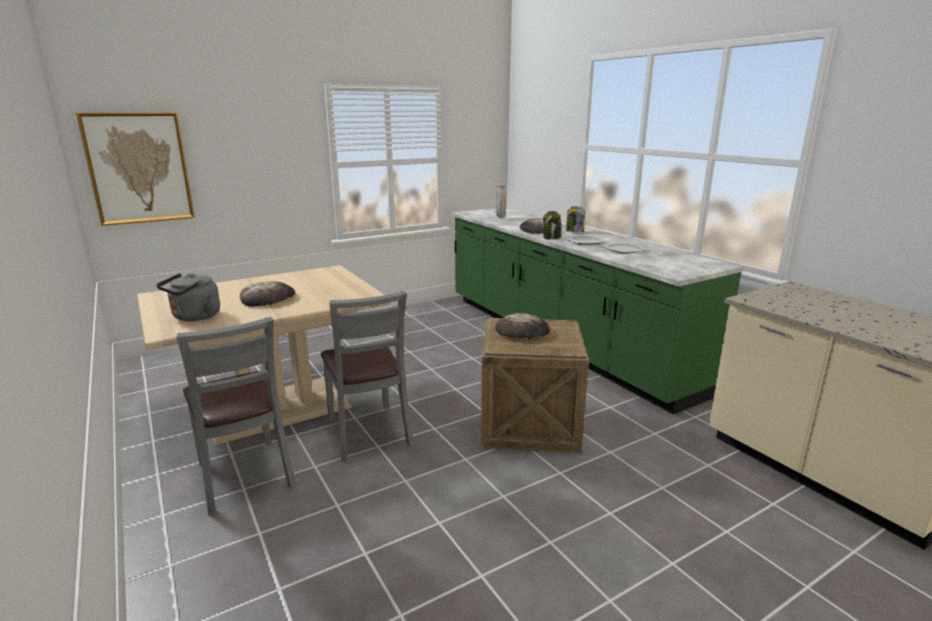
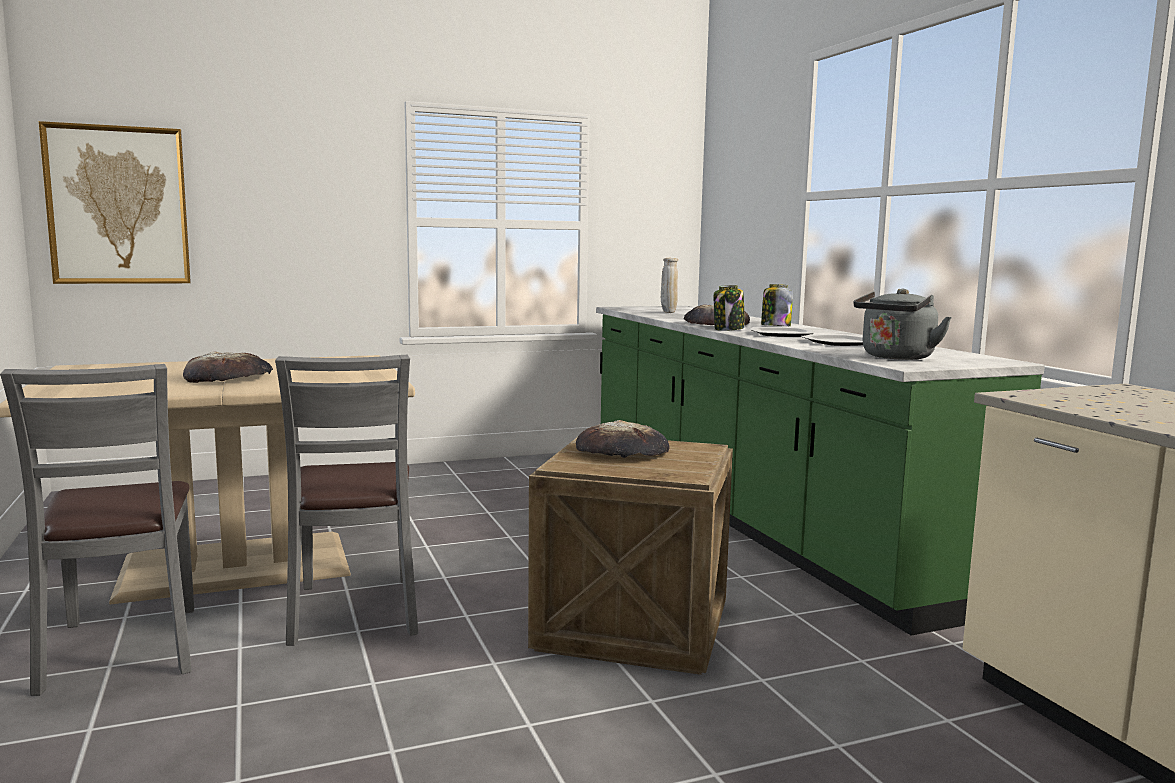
camera: 10 degrees right, 10 degrees down
(194, 317) = (99, 387): grey kettle -> grey kettle (896, 357)

